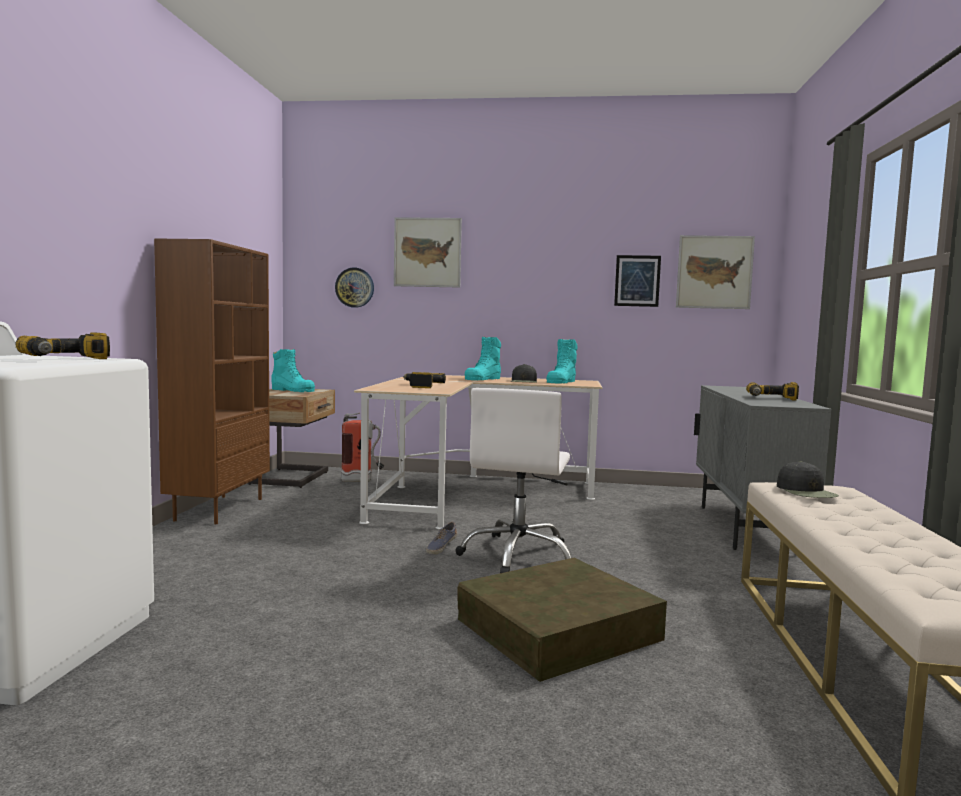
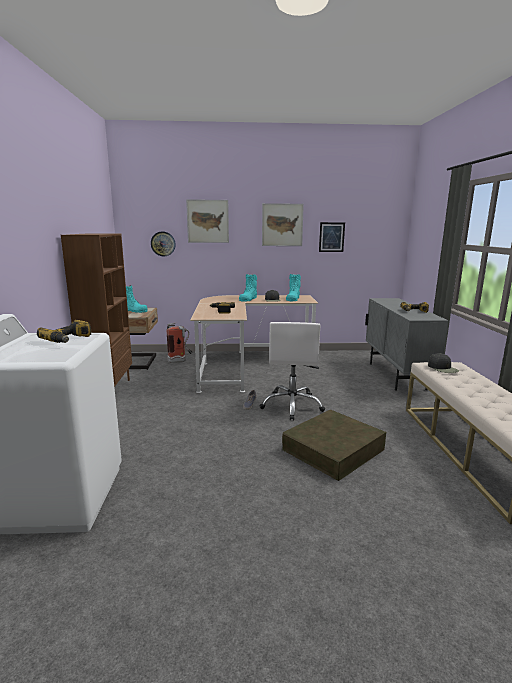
camera: 10 degrees left, 10 degrees up
(714, 272) = (374, 231): picture -> picture (282, 225)

